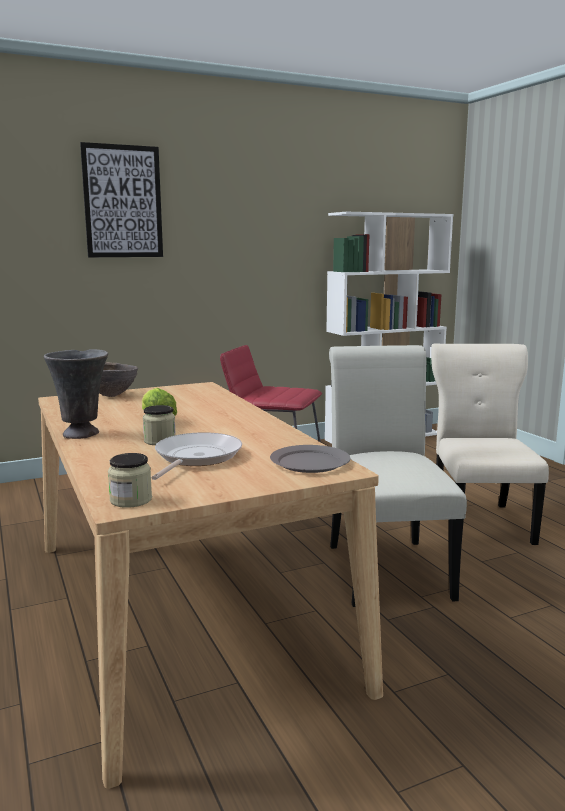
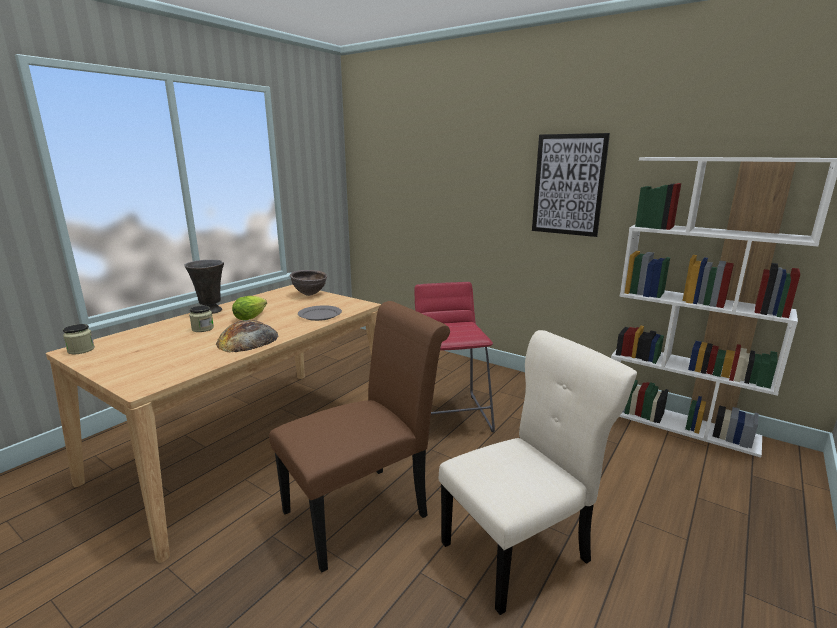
camera: 60 degrees right, 5 degrees up
(123, 202) = (451, 150): picture -> picture (568, 185)
(195, 457) = (166, 344): frying pan -> none
(245, 427) = (248, 340): none -> bread
(310, 462) = (160, 375): grey plate -> grey plate (320, 315)
(385, 566) = (364, 510): white chair -> brown chair

